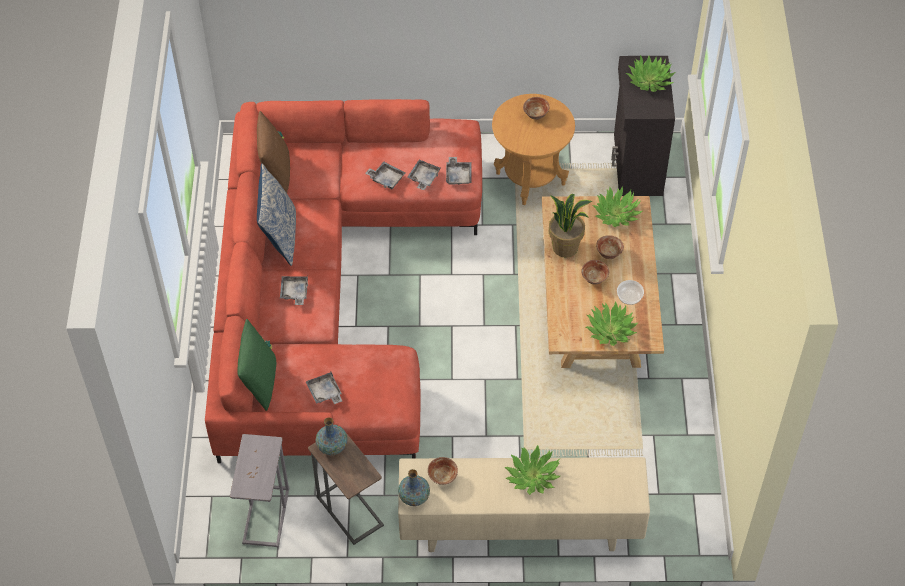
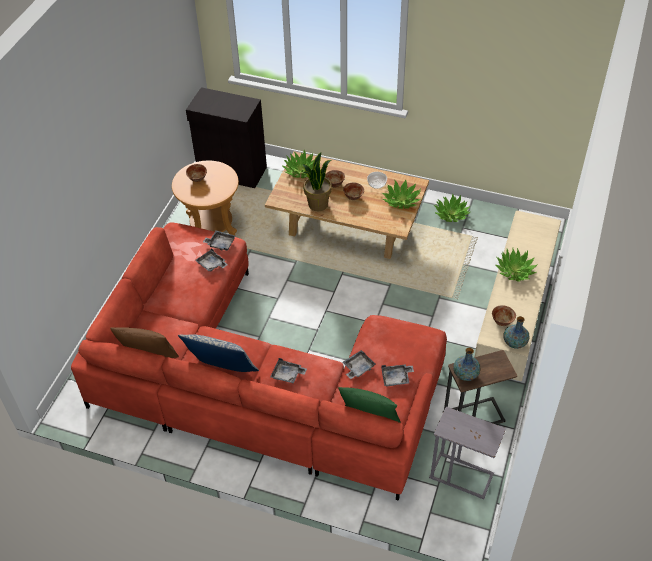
camera: 70 degrees left, 5 degrees down
(386, 179) = (199, 287): grey tray -> grey tray (358, 368)
(650, 80) = (218, 101): potted plant -> potted plant (451, 214)

